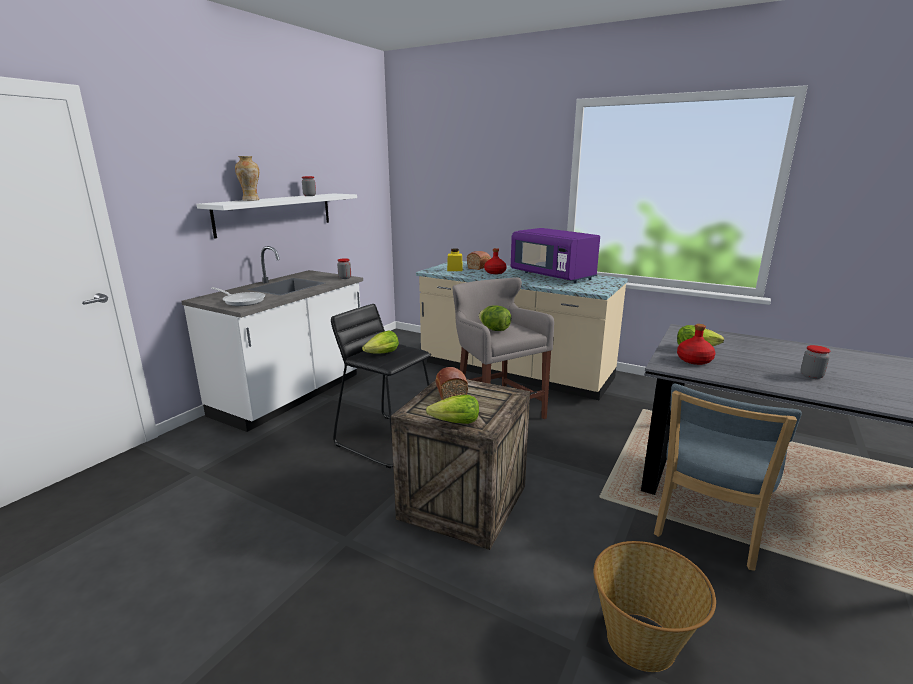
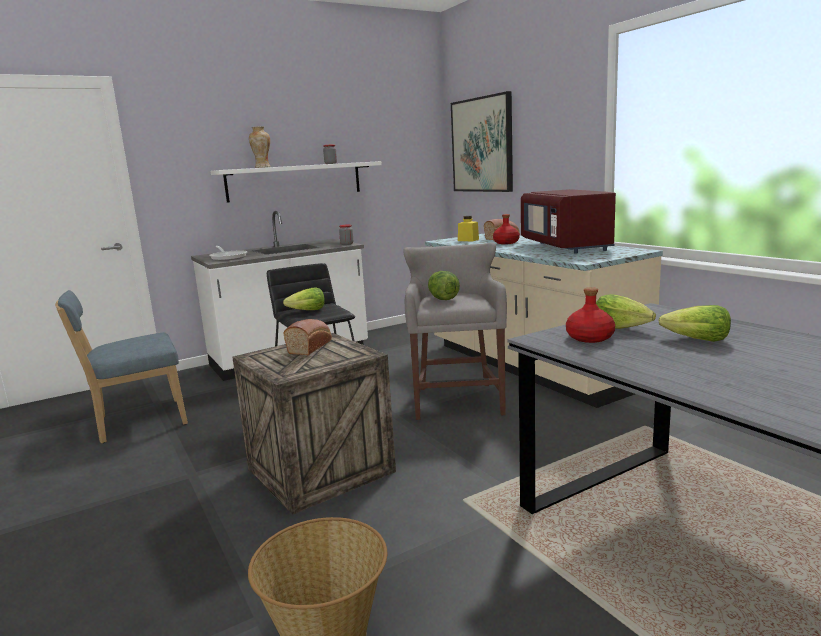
camera: 30 degrees right, 5 degrees down
(436, 181) = (482, 145): none -> picture
(455, 423) = (270, 368): lettuce -> lettuce (696, 340)
(553, 276) = (565, 247): purple microwave -> red microwave
(707, 528) = (554, 565): blue chair -> blue chair (136, 422)
(811, 376) = (729, 370): jar -> none

